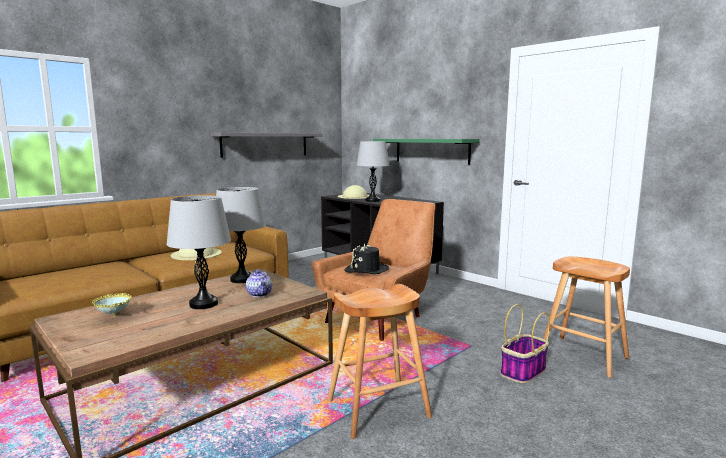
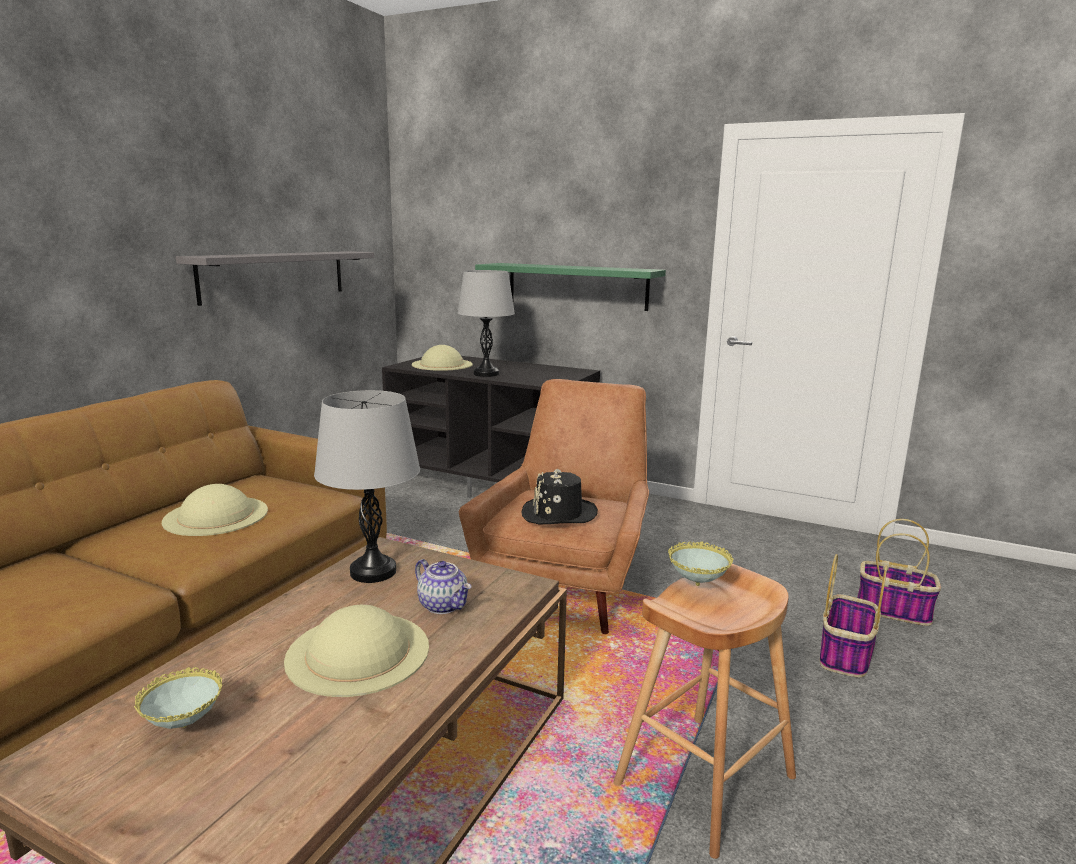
camera: 20 degrees left, 5 degrees up
(203, 304) = (357, 652): grey table lamp -> beige hat
(372, 291) = (697, 586): none -> bowl
(582, 356) = (894, 610): brown stool -> basket

